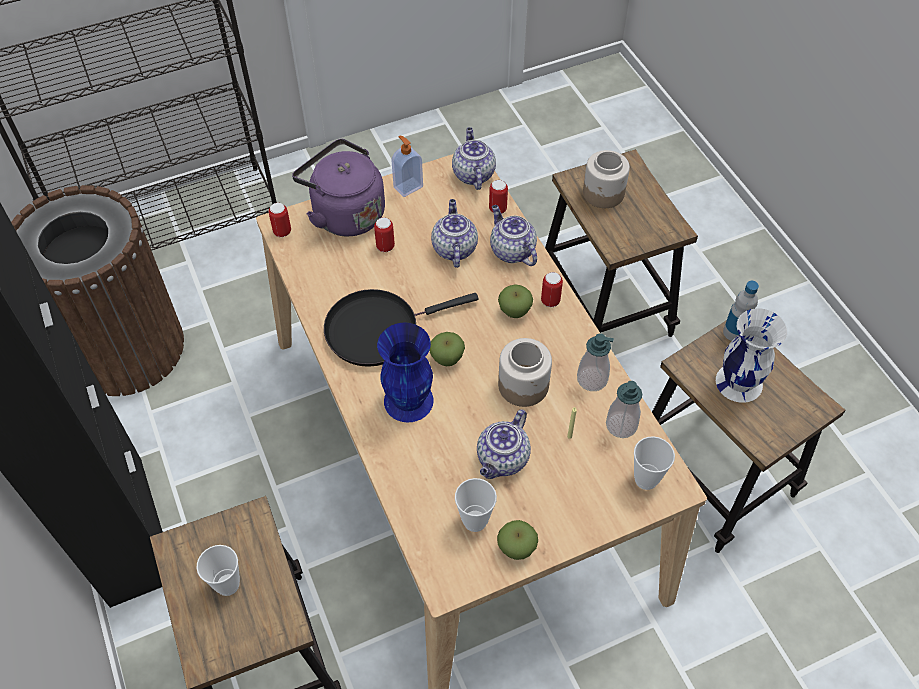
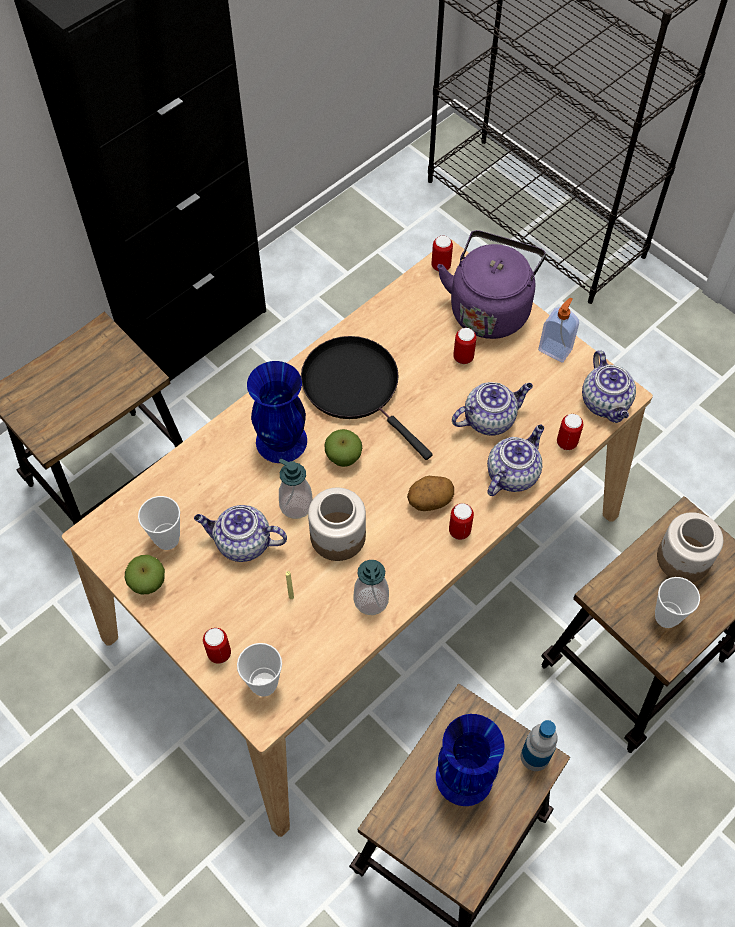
camera: 70 degrees right, 5 degrees up
(126, 348) = (375, 249): brown trash can -> none
(227, 584) = (78, 384): cup -> cup (666, 617)
(473, 174) = (606, 403): teapot -> teapot turned 105 degrees clockwise
(514, 311) = (430, 501): apple -> potato
(606, 507) = (219, 653): none -> can
(621, 425) = (322, 643): soap dispenser -> soap dispenser (296, 505)
(738, 382) = (465, 776): white vase -> blue vase

